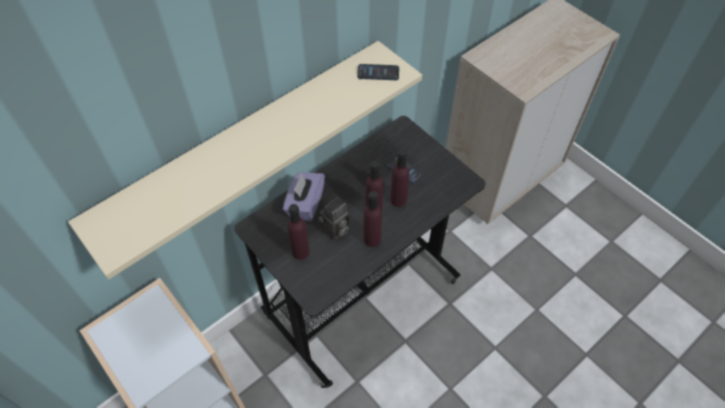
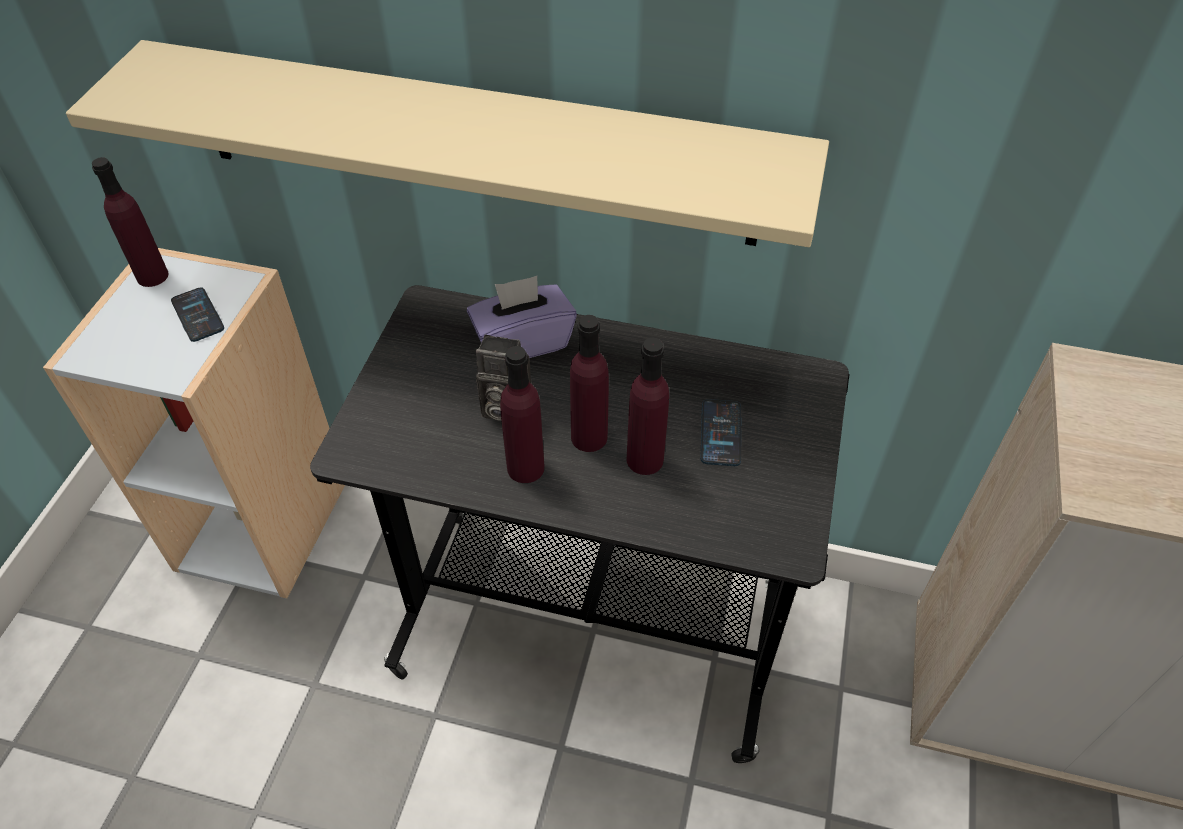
camera: 55 degrees right, 5 degrees down
(300, 251) = (424, 387): purple bottle -> purple bottle (152, 276)
(378, 73) = (745, 176): phone -> phone (198, 315)

